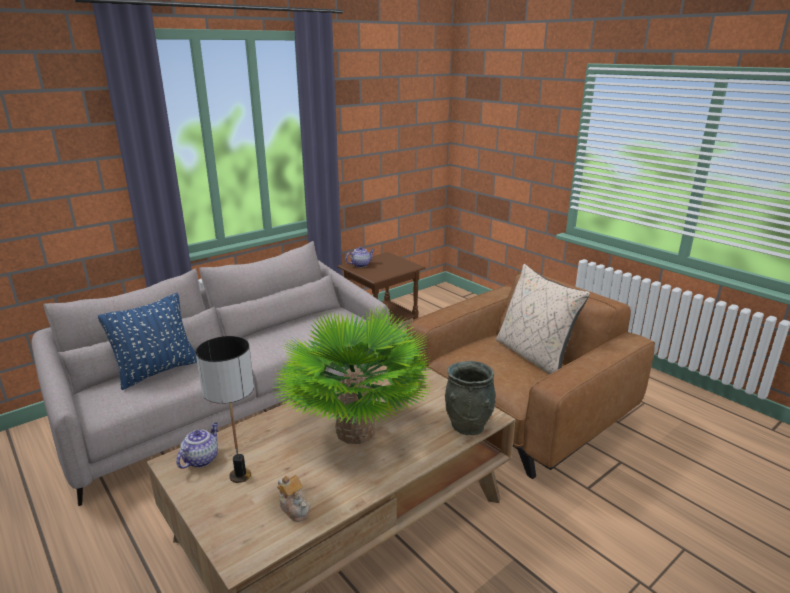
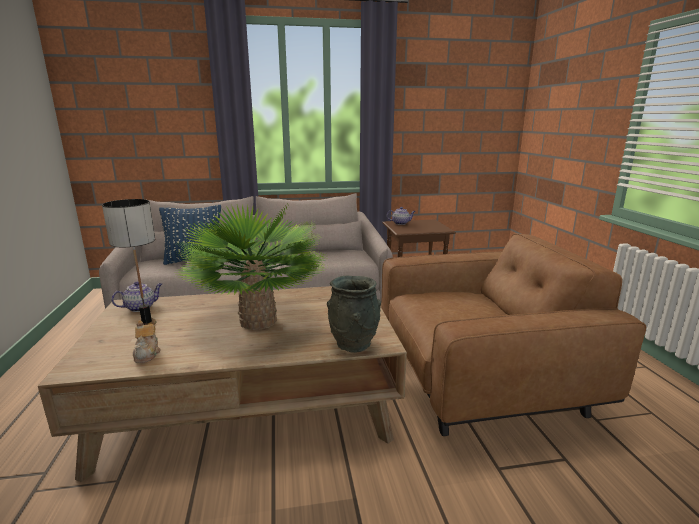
camera: 30 degrees right, 5 degrees down
(533, 355) = (495, 313): beige pillow -> none

